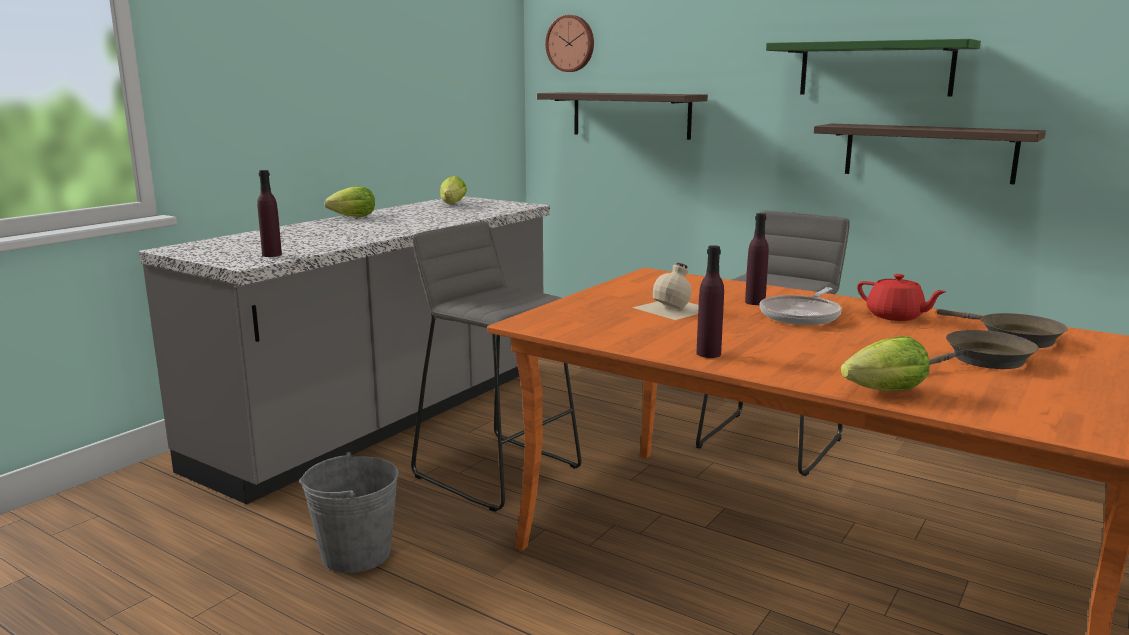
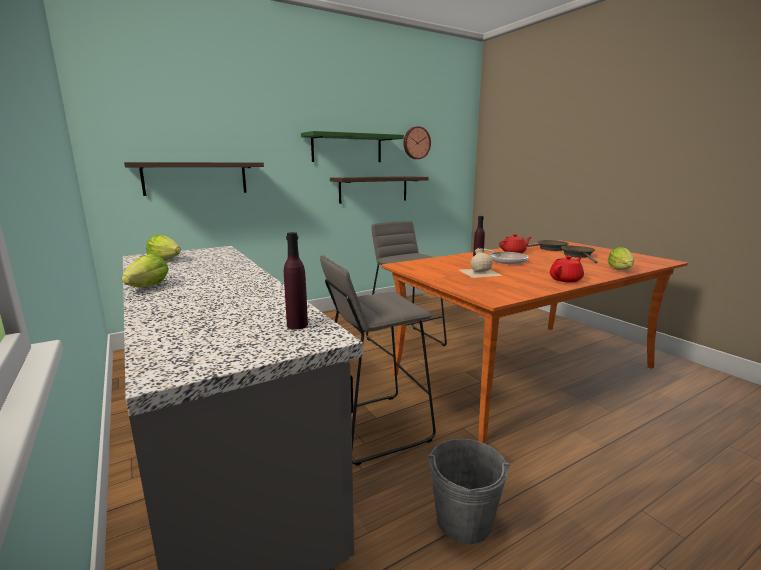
camera: 65 degrees left, 0 degrees up
(571, 43) = (127, 122): wall clock -> wall clock (416, 143)
(708, 354) = (566, 279): purple bottle -> red teapot

